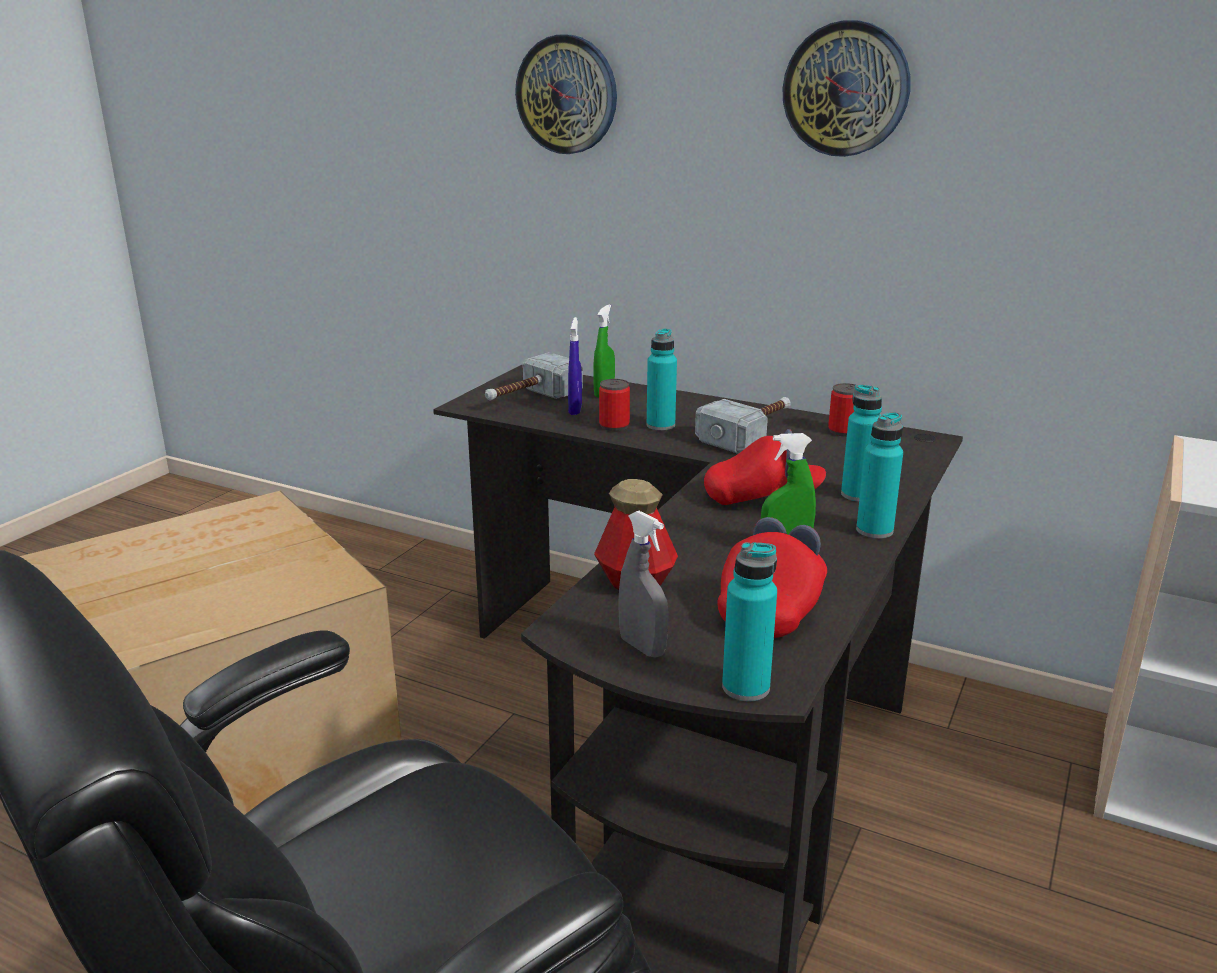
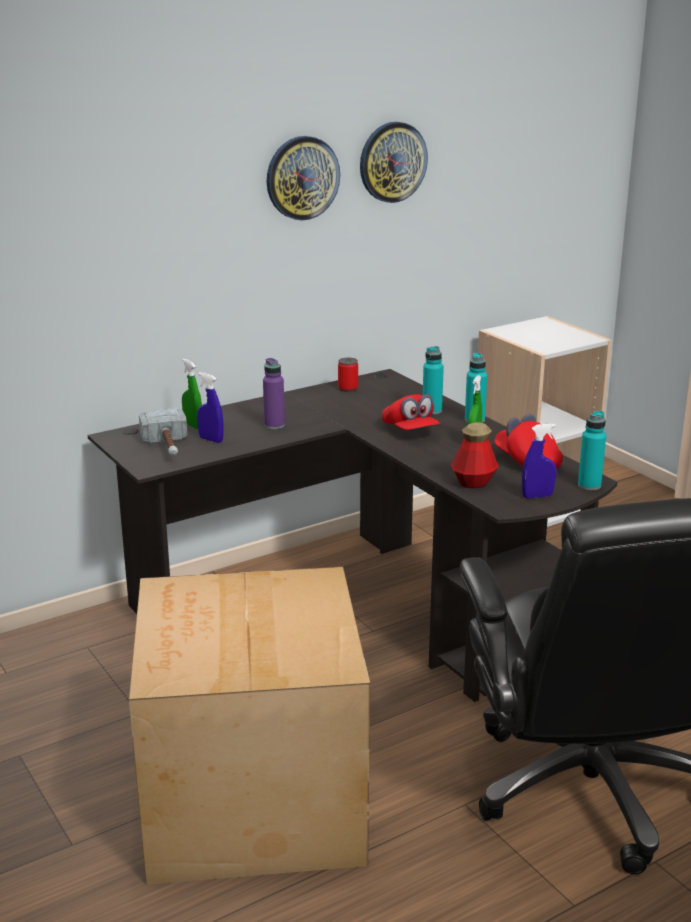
camera: 60 degrees left, 0 degrees up
(567, 95) = (107, 210): wall clock -> wall clock (392, 162)
(614, 426) = (256, 437): can -> none
(642, 647) = (537, 496): grey spray bottle -> blue spray bottle
(660, 425) = (274, 425): turquoise bottle -> purple bottle
(751, 433) = (320, 408): hammer -> none
(762, 498) = (410, 430): red cap -> red cap turned 120 degrees clockwise

